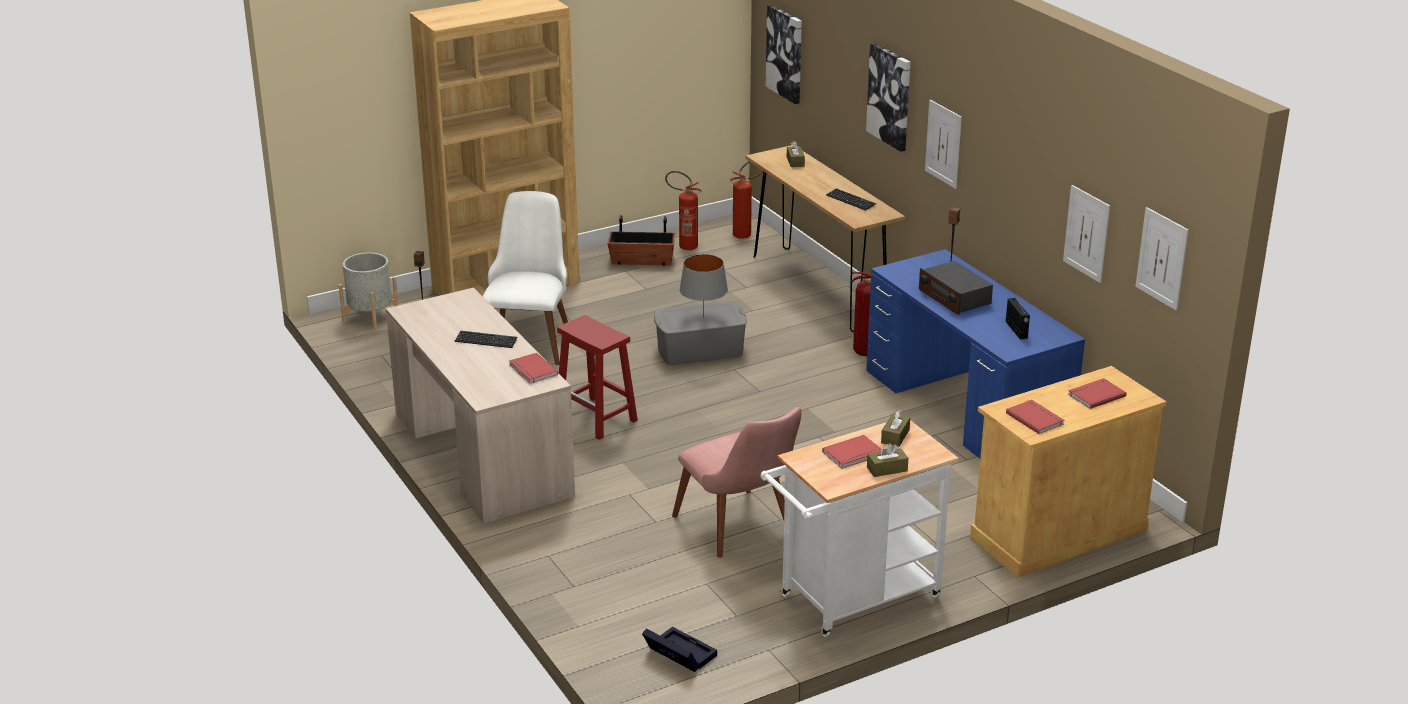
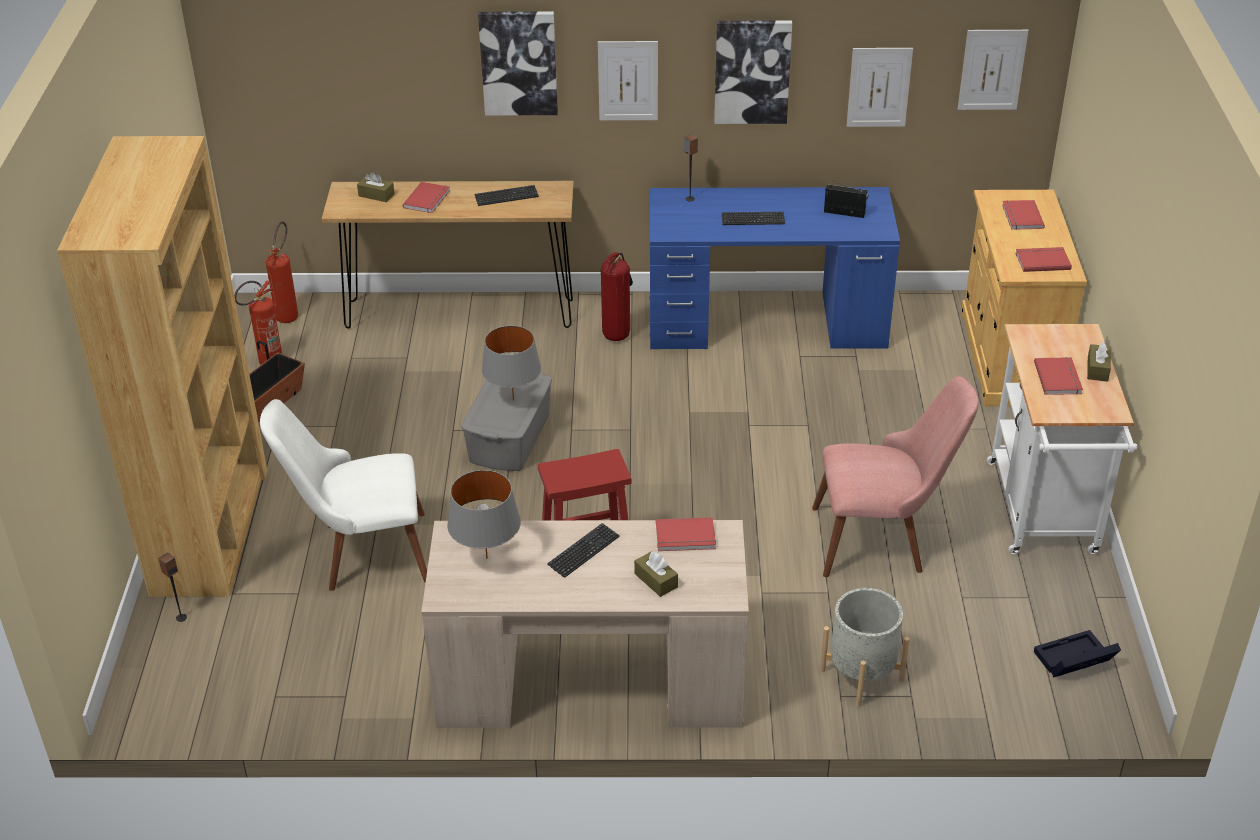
camera: 60 degrees left, 10 degrees up
(370, 317) = (163, 676): grey planter -> grey planter (861, 675)
(451, 313) = (487, 558): none -> grey table lamp
(530, 338) = (360, 554): white chair -> white chair turned 45 degrees counterclockwise
(785, 53) = (286, 82): picture -> picture (752, 71)
(812, 178) = (428, 199): none -> red book
(895, 436) = (1040, 343): brown tissue box -> brown tissue box (656, 580)
(954, 297) = (753, 220): radio -> keyboard

